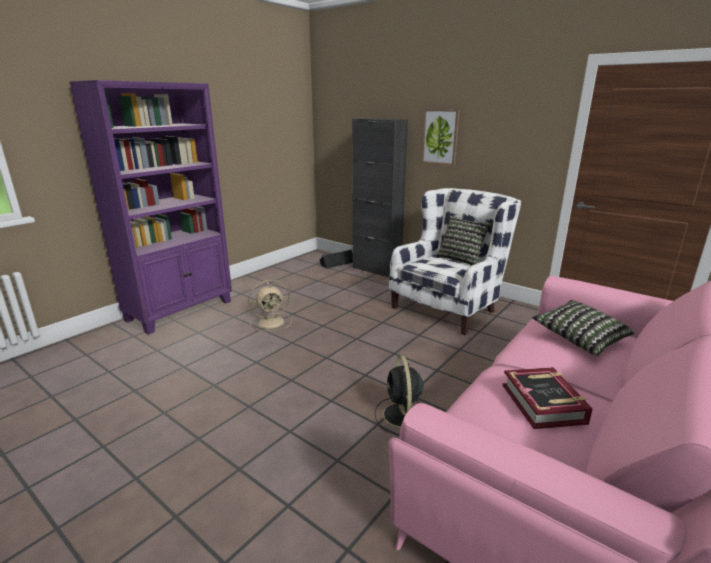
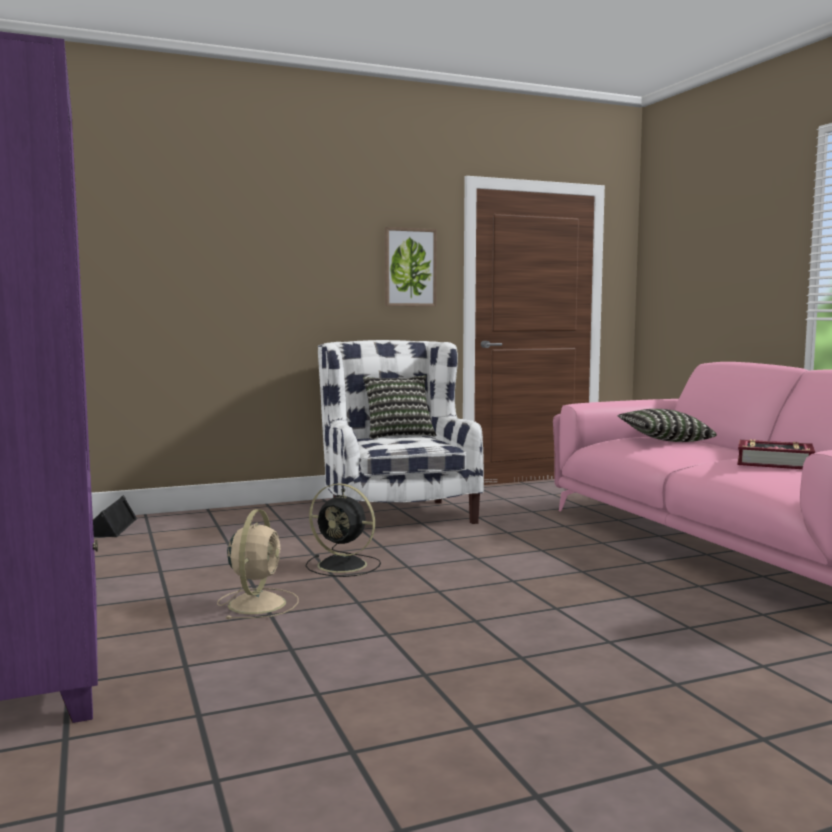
camera: 60 degrees left, 15 degrees down
(376, 270) = (201, 515): black cabinet -> none
(402, 416) = (624, 583): black fan -> black fan (344, 565)
(440, 137) = (291, 270): picture -> picture (410, 267)

